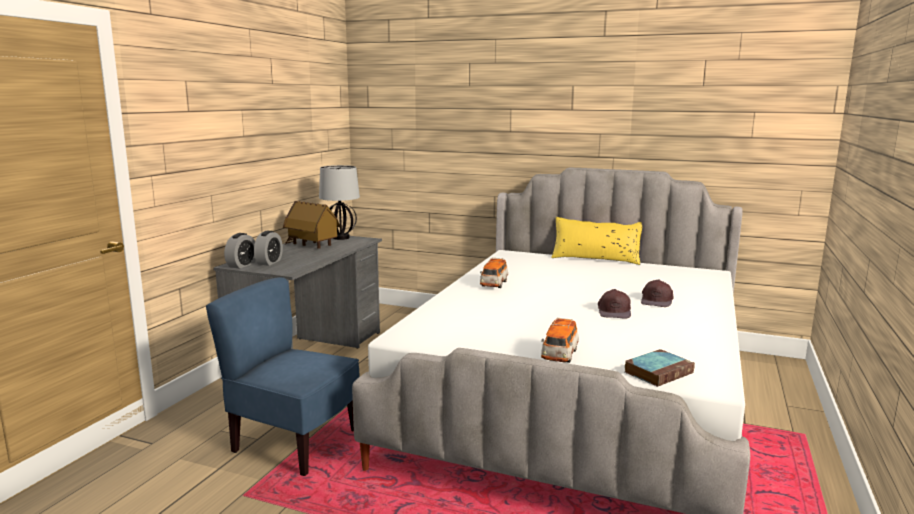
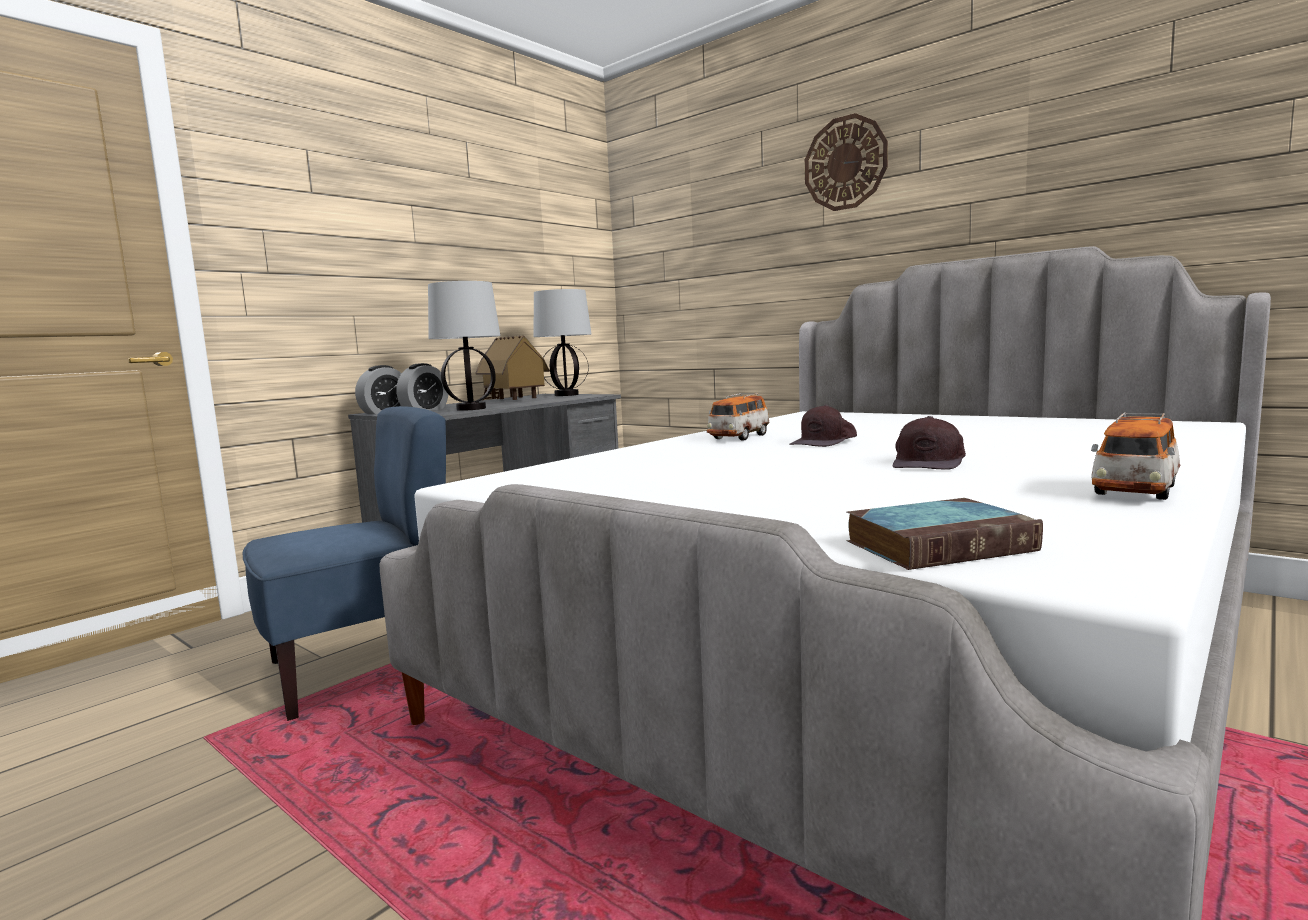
camera: 20 degrees right, 5 degrees down
(294, 443) = (362, 668): blue chair -> blue chair turned 105 degrees clockwise
(305, 262) = (470, 409): none -> table lamp
(526, 96) = (845, 163): none -> wall clock
(559, 355) = (728, 512): toy car -> toy car (1134, 491)
(595, 258) = (960, 415): yellow pillow -> none
(657, 300) = (1042, 452): brown cap -> brown cap (825, 442)

